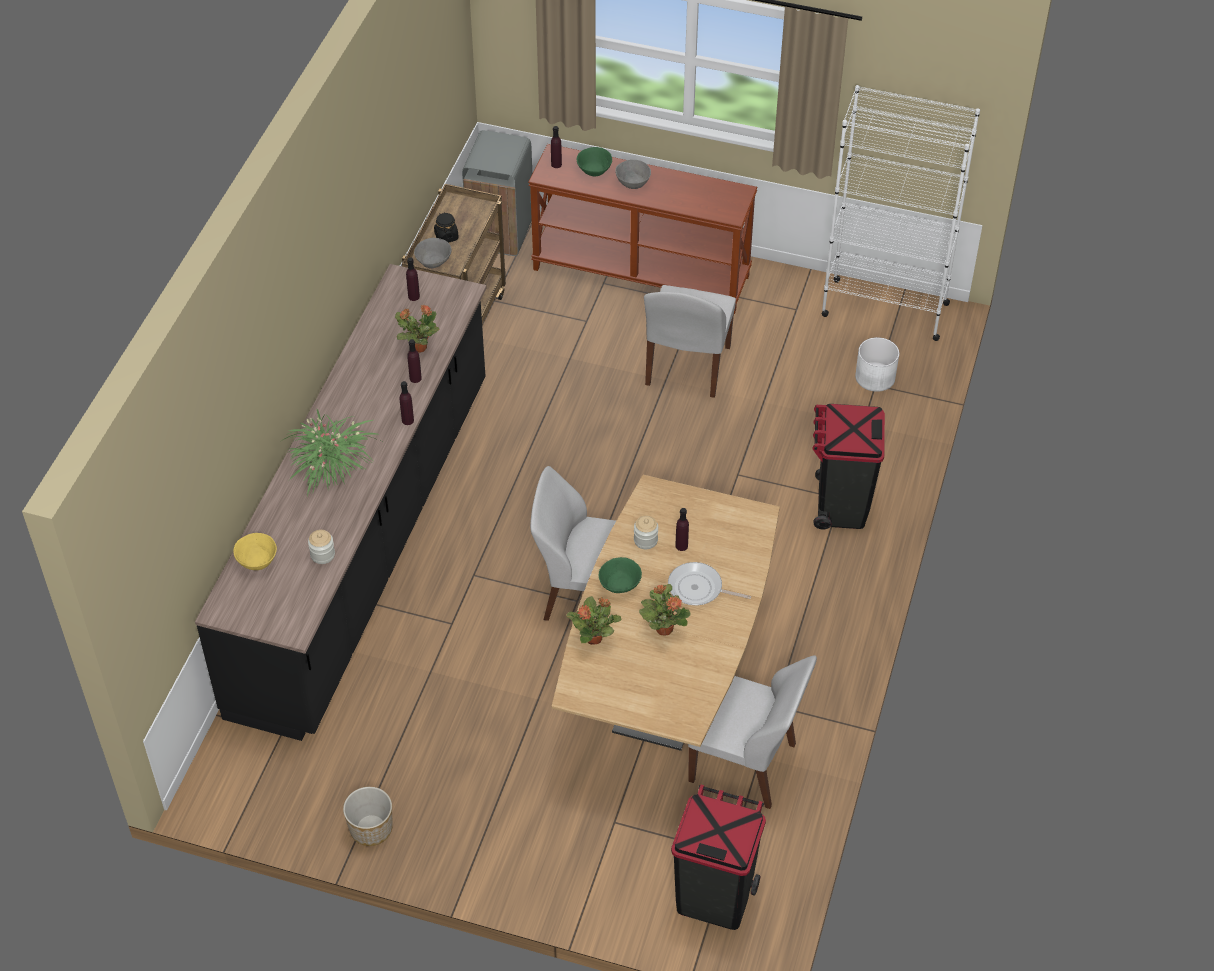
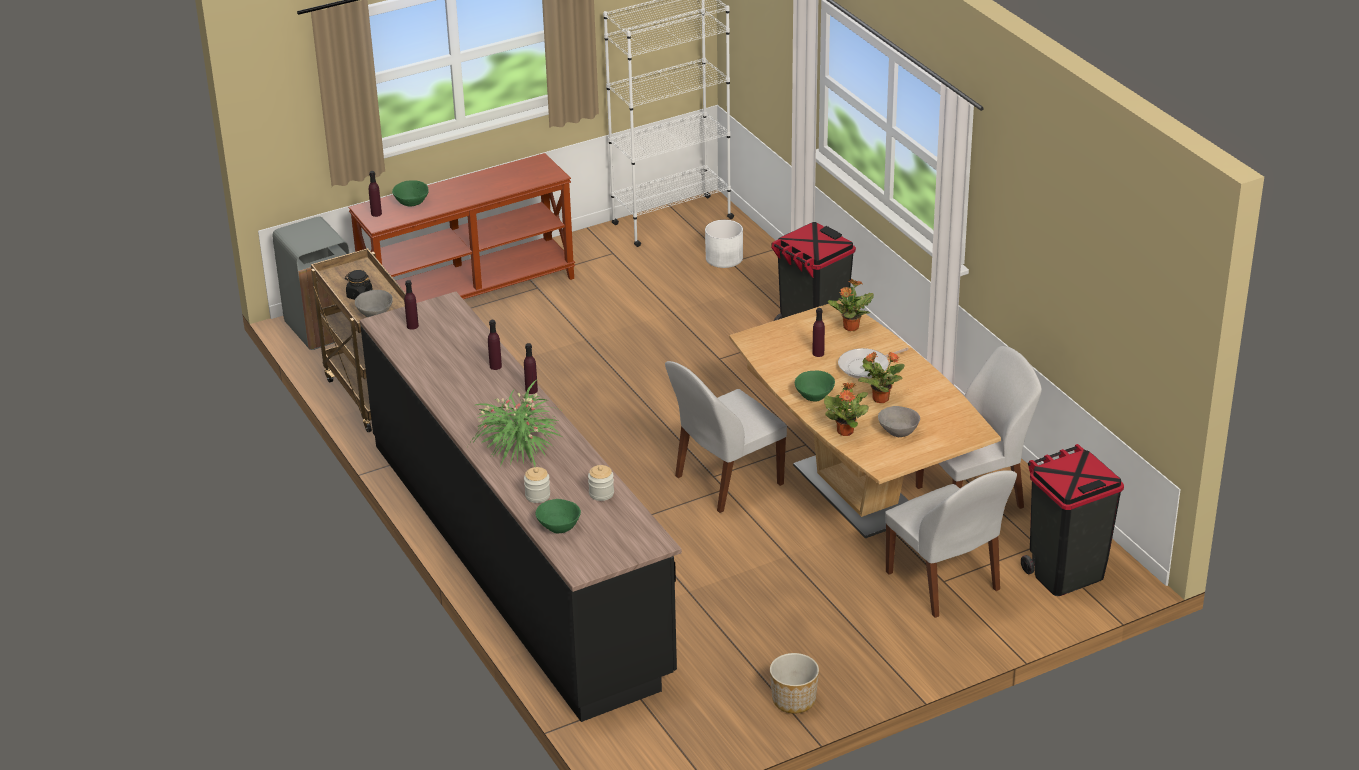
camera: 45 degrees left, 15 degrees down
(257, 561) = (559, 526): yellow bowl -> green bowl
(418, 347) = (466, 349): potted plant -> potted plant (850, 327)
(633, 183) = (453, 194): grey bowl -> grey bowl (898, 431)
(645, 540) = (791, 365): jar -> jar (537, 495)
(687, 368) = (589, 324): white chair -> white chair (944, 583)

